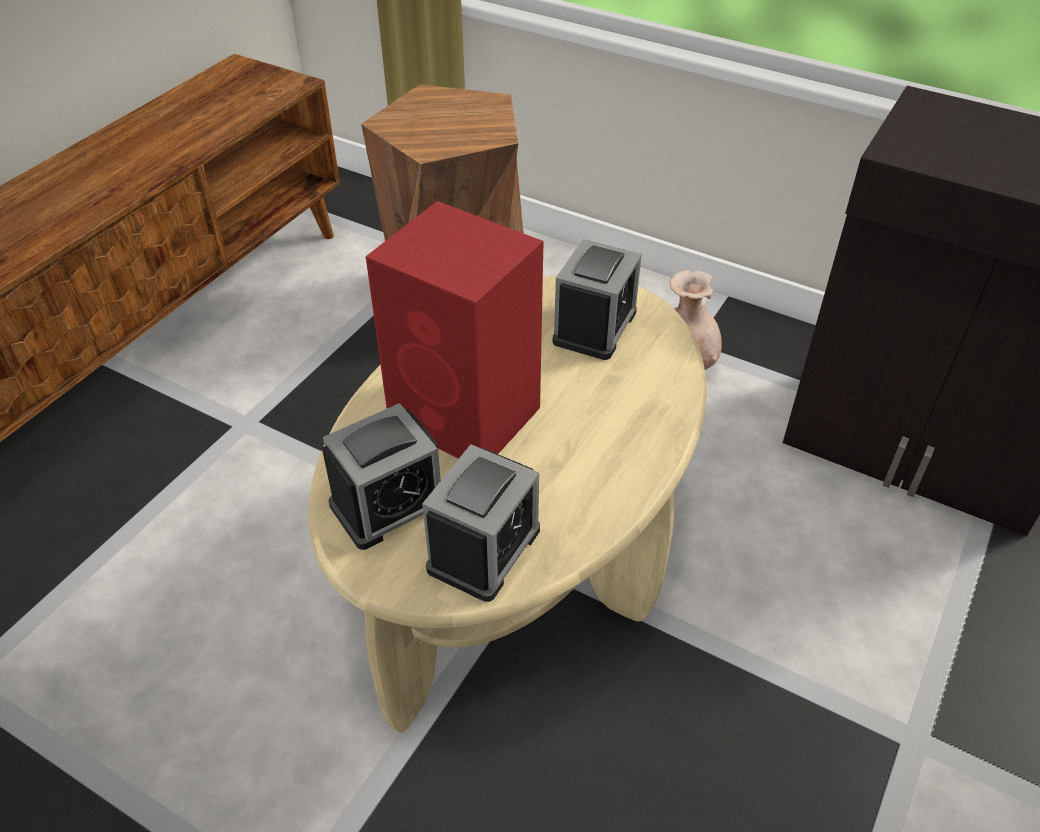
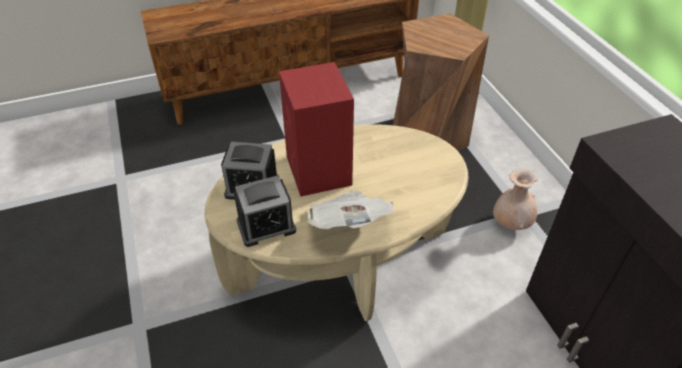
camera: 40 degrees right, 0 degrees up
(594, 327) = (417, 164): alarm clock -> none
(602, 466) = (349, 224): none -> newspaper

